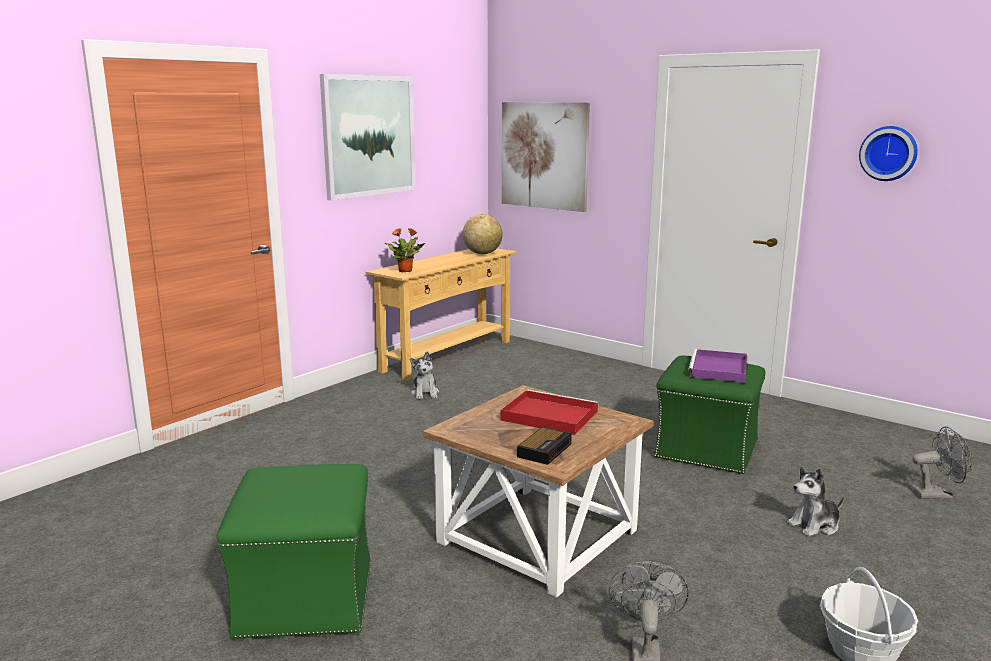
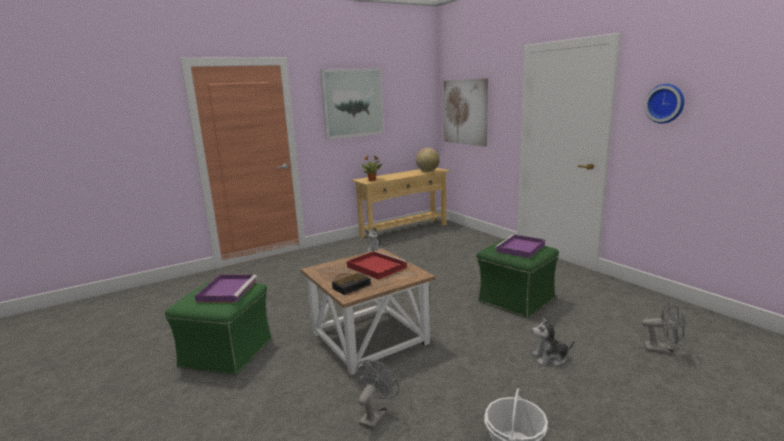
camera: 20 degrees right, 0 degrees up
(313, 481) = (227, 290): none -> purple tray

